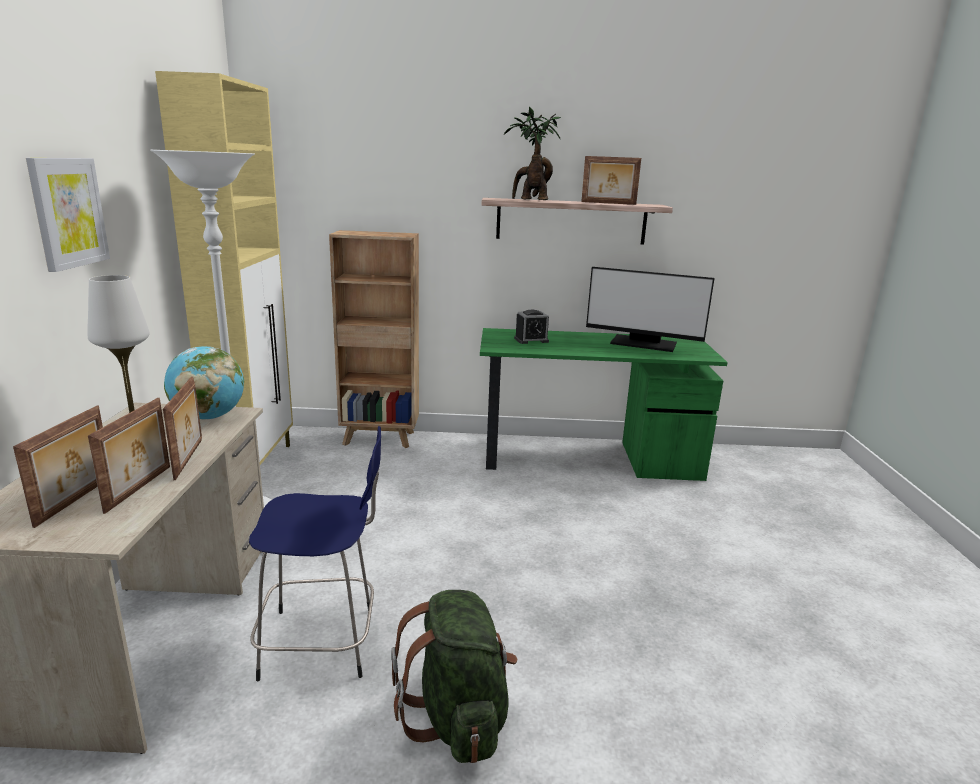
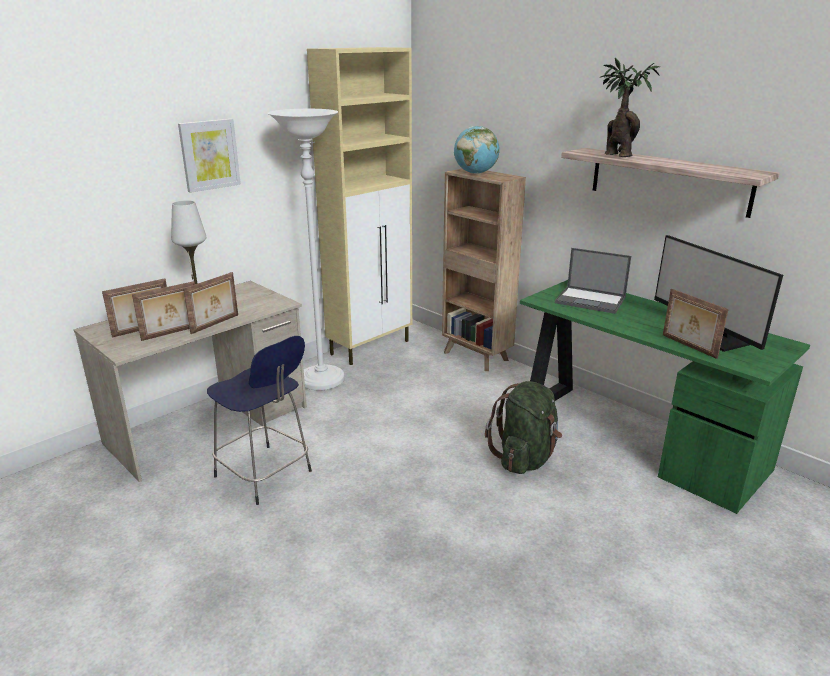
camera: 45 degrees right, 5 degrees up
(209, 417) = (266, 301): globe -> globe (475, 173)
(458, 717) = (271, 557): green backpack -> green backpack (525, 458)
(531, 340) = (591, 300): alarm clock -> laptop
(608, 203) = (697, 166): picture frame -> picture frame (688, 346)

